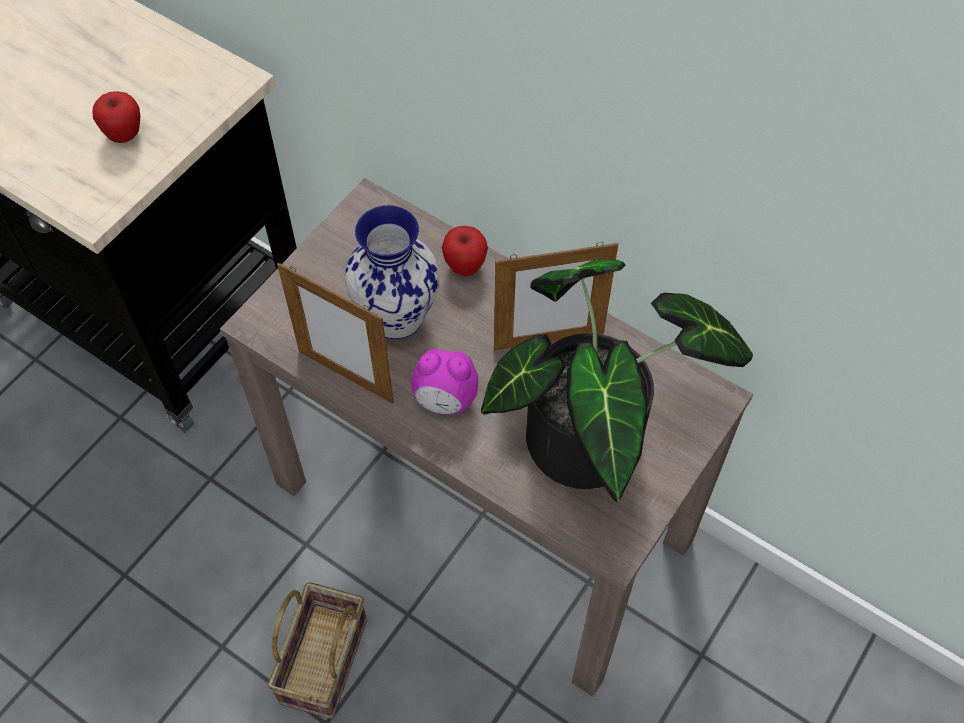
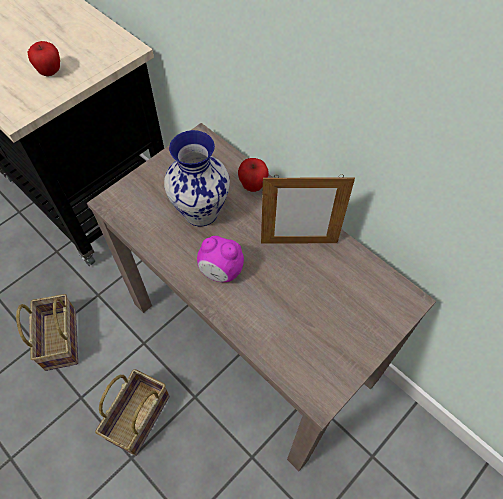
camera: 10 degrees right, 0 degrees up
(162, 559) = (59, 338): none -> basket
(345, 376) = (159, 245): picture frame -> none
(597, 444) = (320, 319): potted plant -> none

